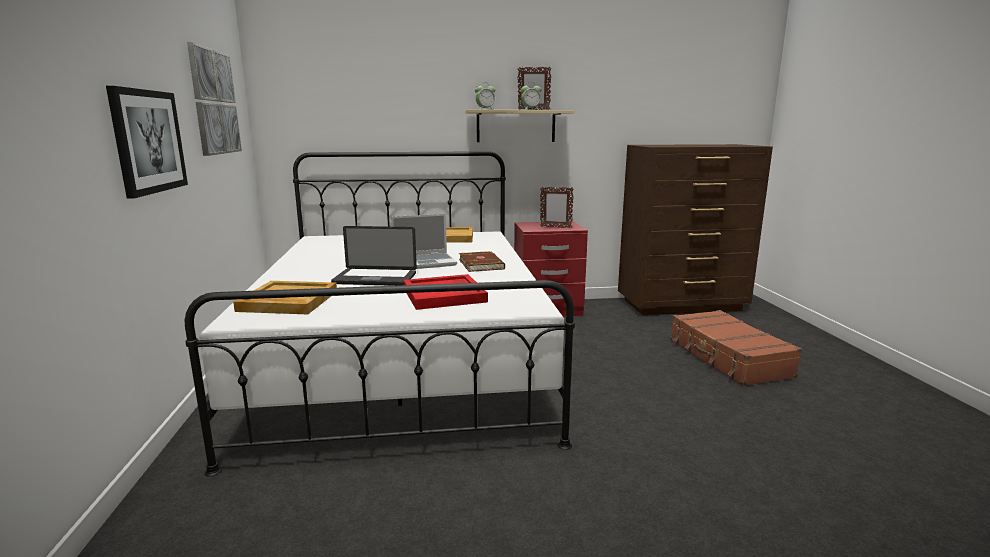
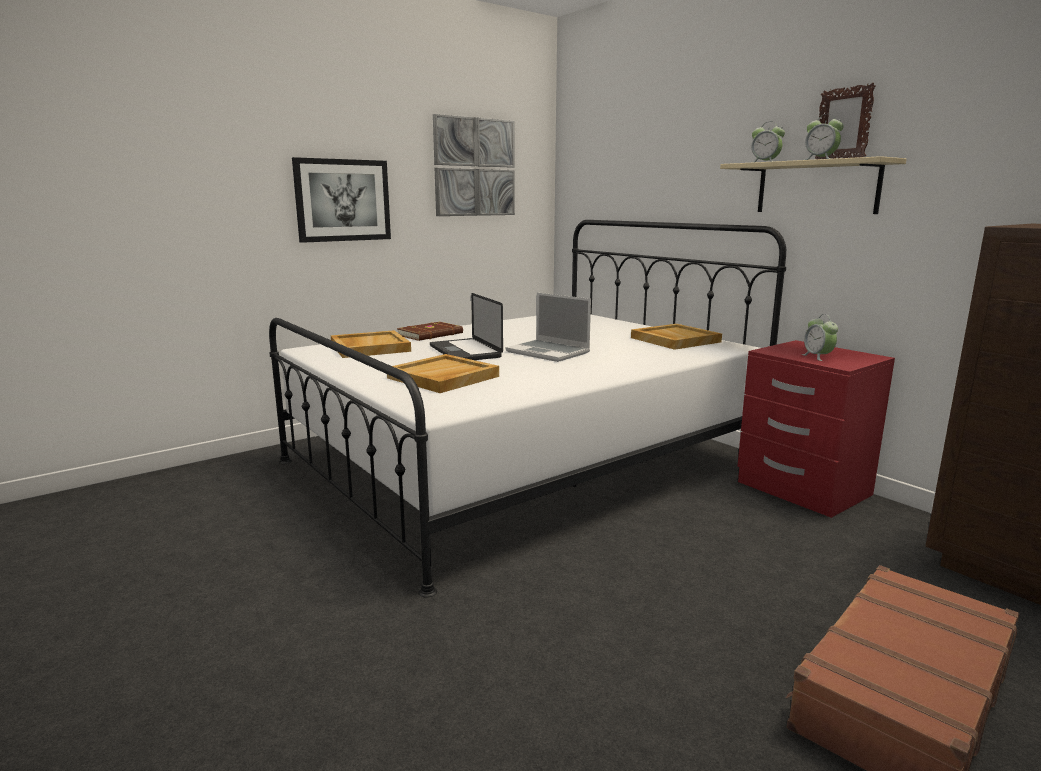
camera: 60 degrees right, 0 degrees up
(445, 295) = (443, 377): red tray -> beige tray
(482, 264) = (583, 368): brown book -> brown book (431, 334)
(555, 227) = (818, 357): picture frame -> alarm clock

